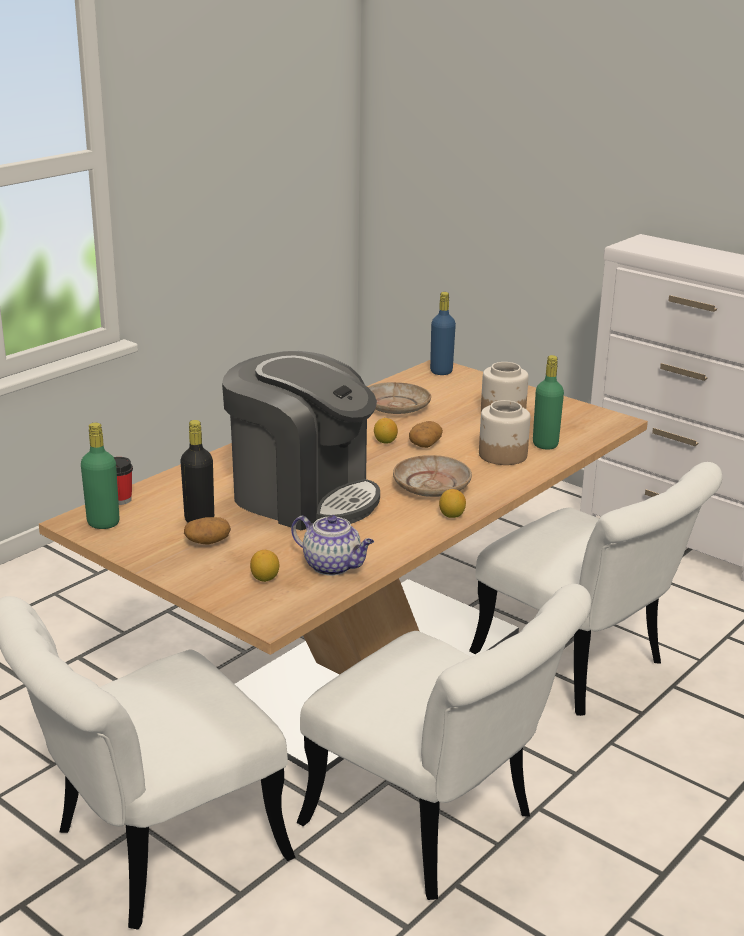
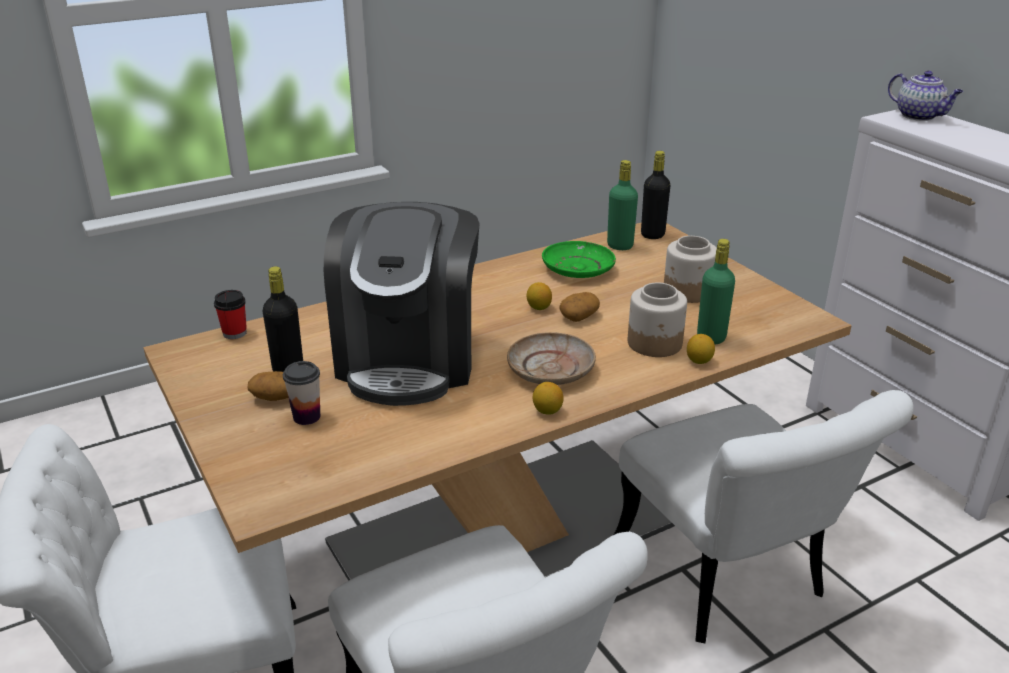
camera: 20 degrees right, 5 degrees up
(103, 523) = (198, 357): green bottle -> green bottle (620, 246)
(250, 551) = (306, 417): none -> cup
(265, 578) = (295, 454): lemon -> lemon (699, 361)
(303, 496) = (409, 359): coffee machine -> coffee machine turned 45 degrees clockwise
(333, 566) = (375, 452): teapot -> teapot (919, 116)
(395, 407) = (577, 269): beige plate -> green plate
(441, 371) = (652, 235): blue bottle -> black bottle

